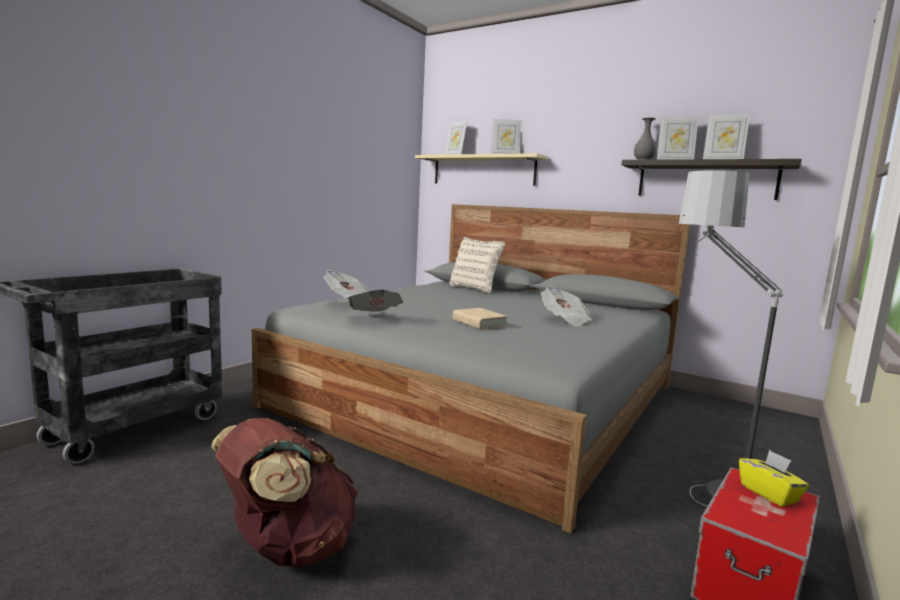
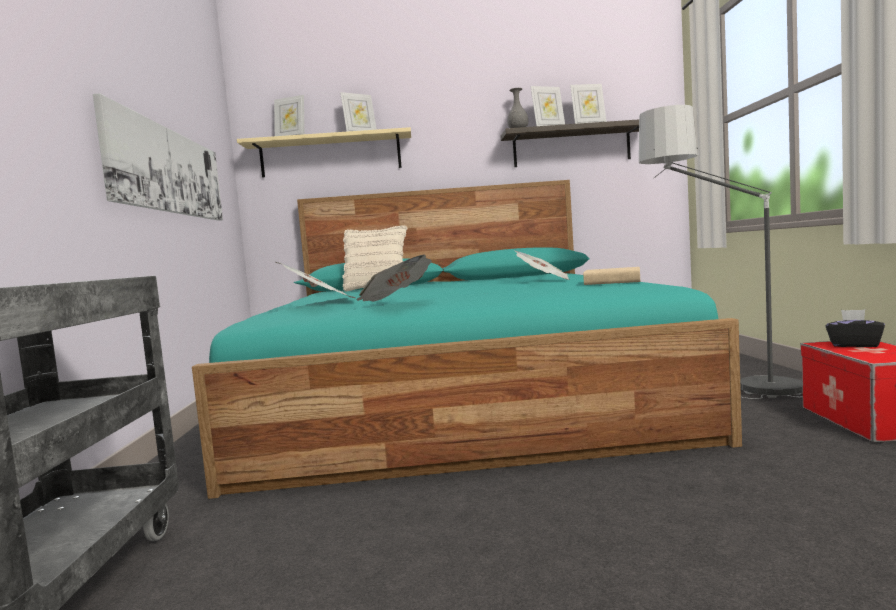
camera: 35 degrees left, 5 degrees down
(288, 548) = (590, 579): brown backpack -> none
(332, 188) = (169, 171): none -> picture
(479, 323) = (497, 291): beige book -> beige book (612, 282)
(484, 396) = (459, 397): grey bed -> turquoise bed
(769, 493) = (853, 345): yellow tissue box -> black tissue box

